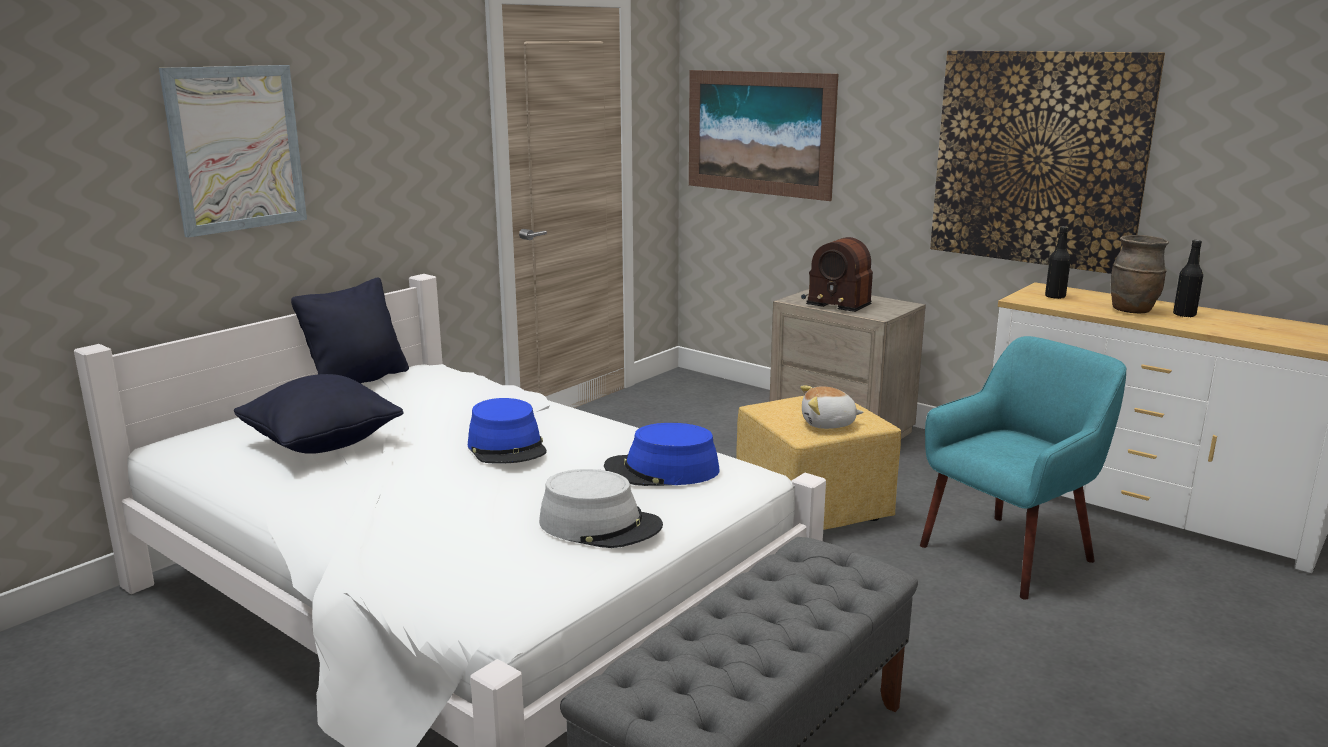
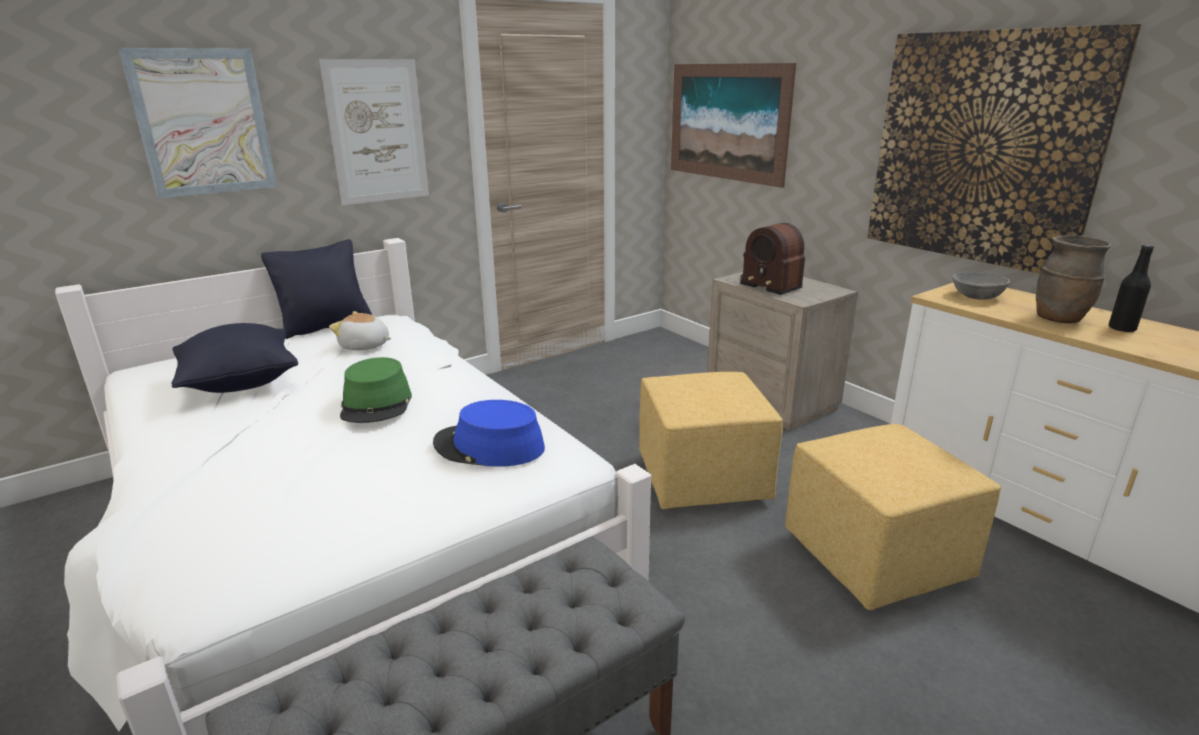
camera: 15 degrees right, 5 degrees up
(405, 153) = (377, 132): none -> picture
(507, 447) = (377, 404): blue hat -> green hat
(600, 525) = (380, 504): grey hat -> none
(828, 424) = (710, 406): plush toy -> plush toy (365, 346)
(1009, 553) = (877, 558): turquoise armchair -> yellow ottoman
(1055, 297) = (977, 296): black bottle -> grey bowl

